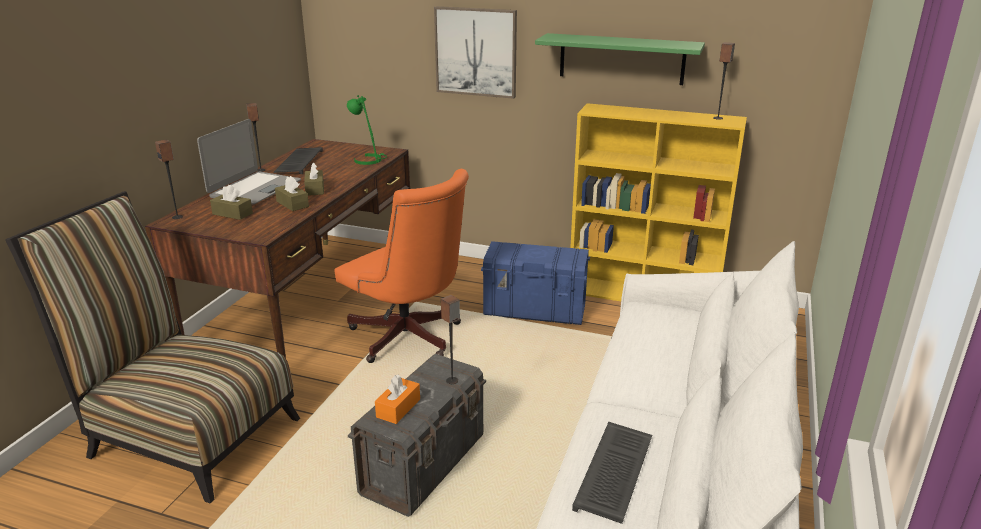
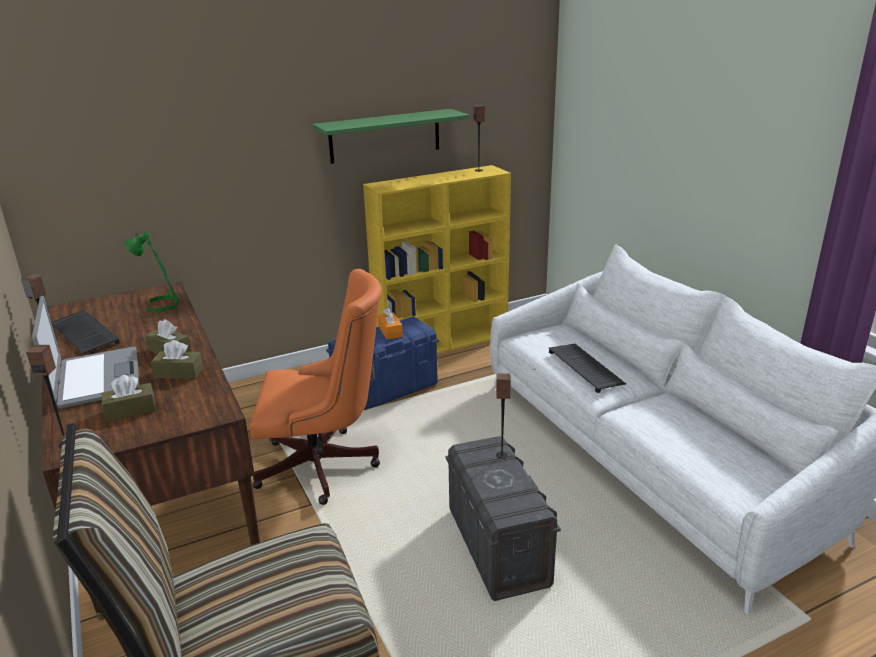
camera: 45 degrees left, 0 degrees up
(398, 408) = (505, 497): orange tissue box -> orange tissue box (390, 331)
(476, 52) = (238, 156): picture -> none
(615, 474) = (699, 444): keyboard -> keyboard (586, 368)

